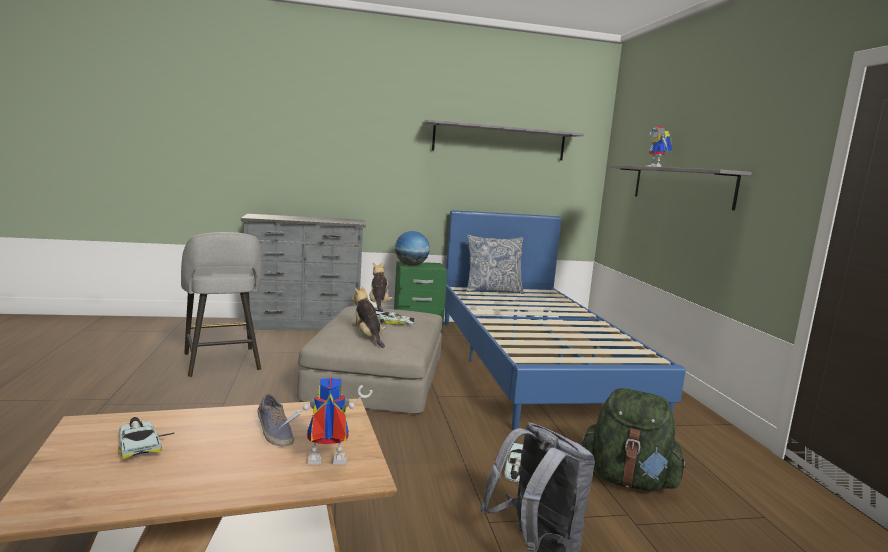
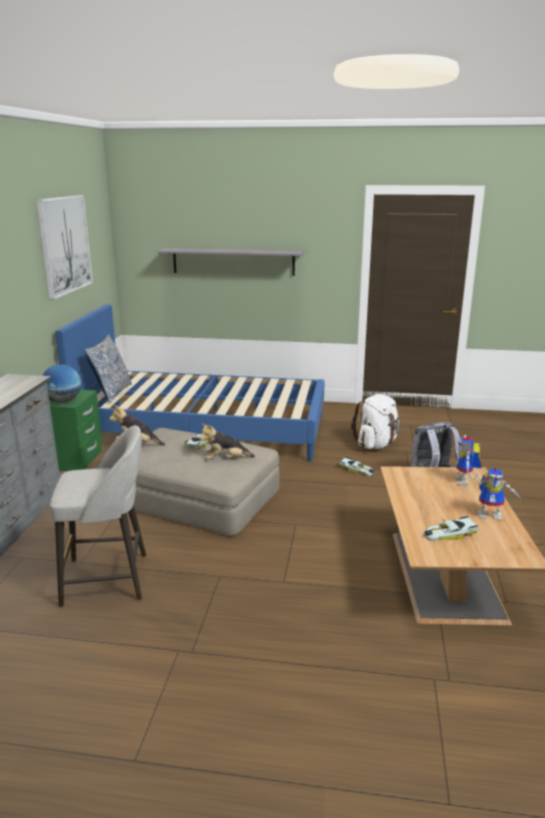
camera: 70 degrees left, 10 degrees up
(274, 432) = (430, 493): shoe -> none
(499, 141) = (65, 245): grey shelf -> picture
(628, 480) = (376, 444): green backpack -> white backpack
(657, 167) = (216, 250): toy robot -> toy robot (491, 514)

